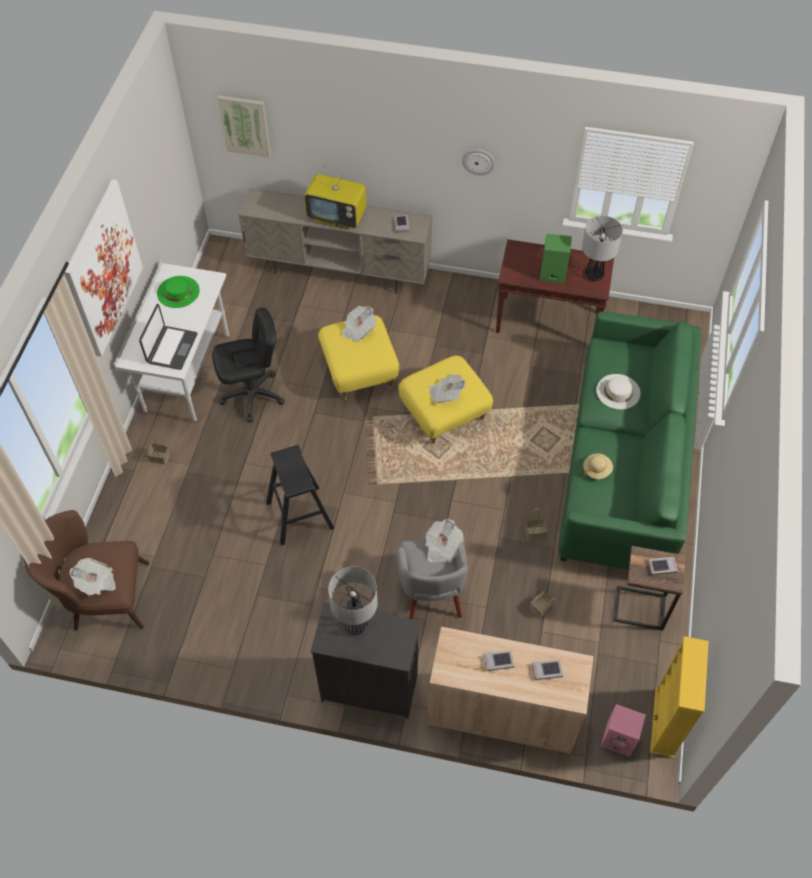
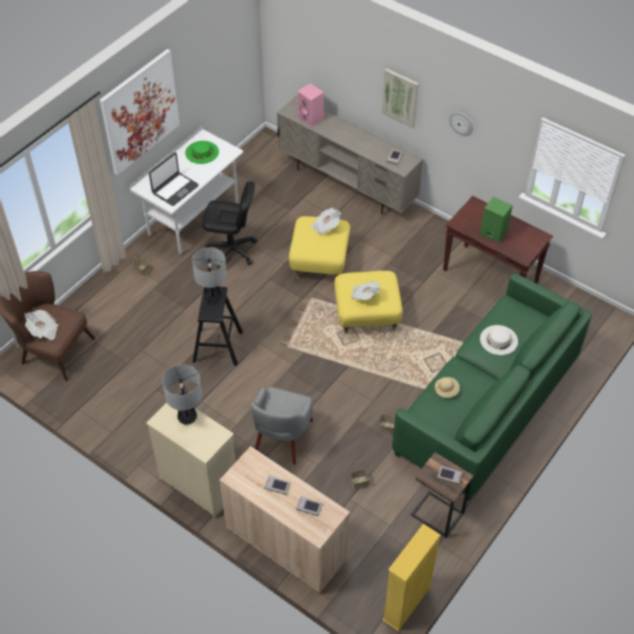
camera: 25 degrees right, 5 degrees down
(245, 125) = (300, 45): picture -> picture (400, 97)
(338, 217) = (349, 137): television -> none
(369, 687) = (199, 484): black dresser -> beige dresser
(442, 547) = (296, 401): newspaper -> none
(593, 275) = (526, 244): table lamp -> table lamp (213, 298)
(619, 738) = (364, 600): pink speaker -> pink speaker (311, 118)

